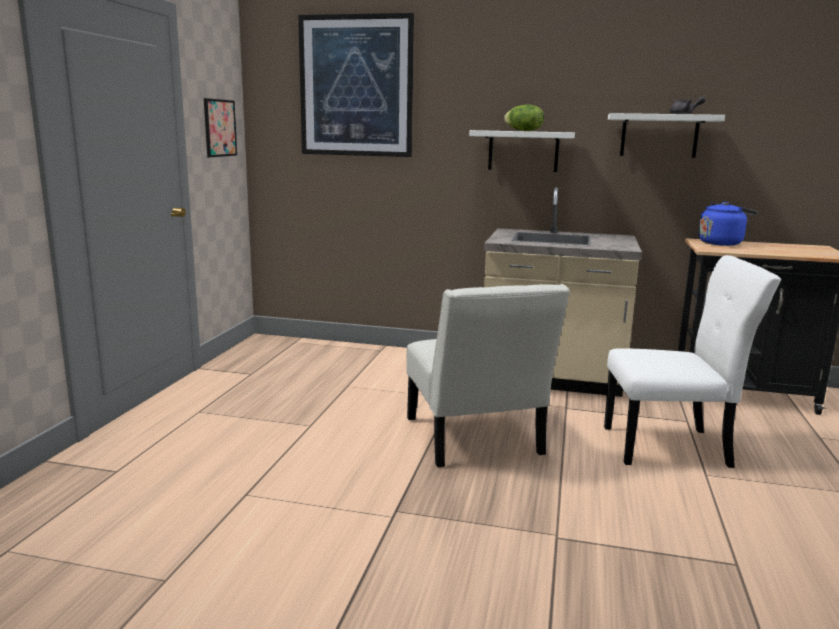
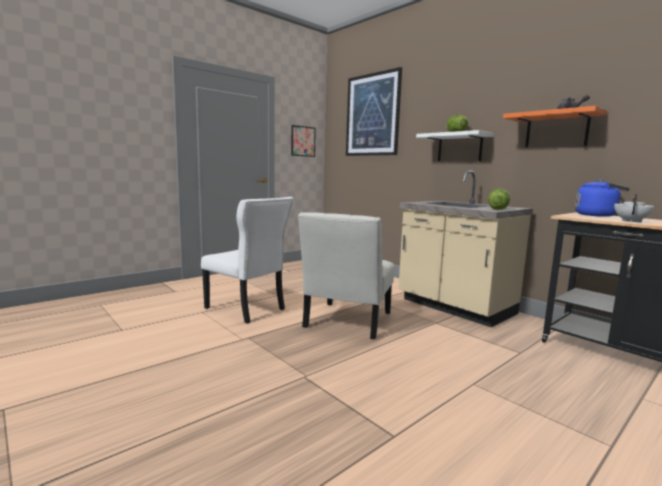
camera: 35 degrees right, 5 degrees down
(621, 244) = (497, 209): none -> lettuce
(659, 135) = (556, 130): white shelf -> orange shelf
(671, 447) = (475, 362): white chair -> white chair (247, 309)
(775, 252) = (631, 221): none -> white teapot

